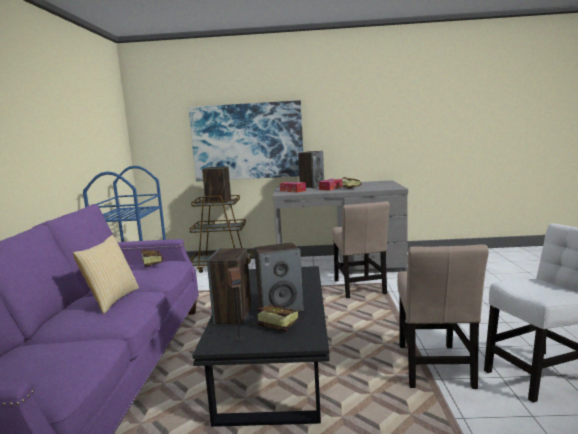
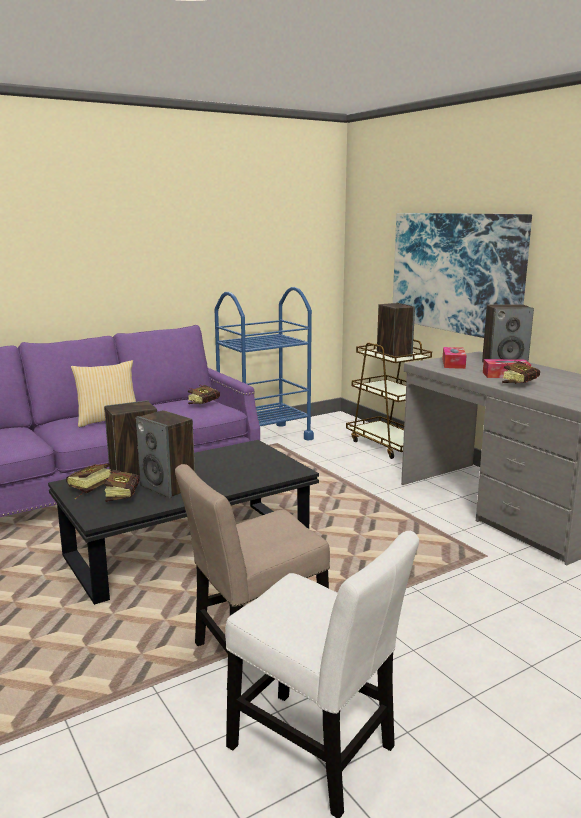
camera: 55 degrees right, 5 degrees up
(239, 338) = (87, 489): speaker -> book
(359, 288) = (441, 544): beige chair -> none

